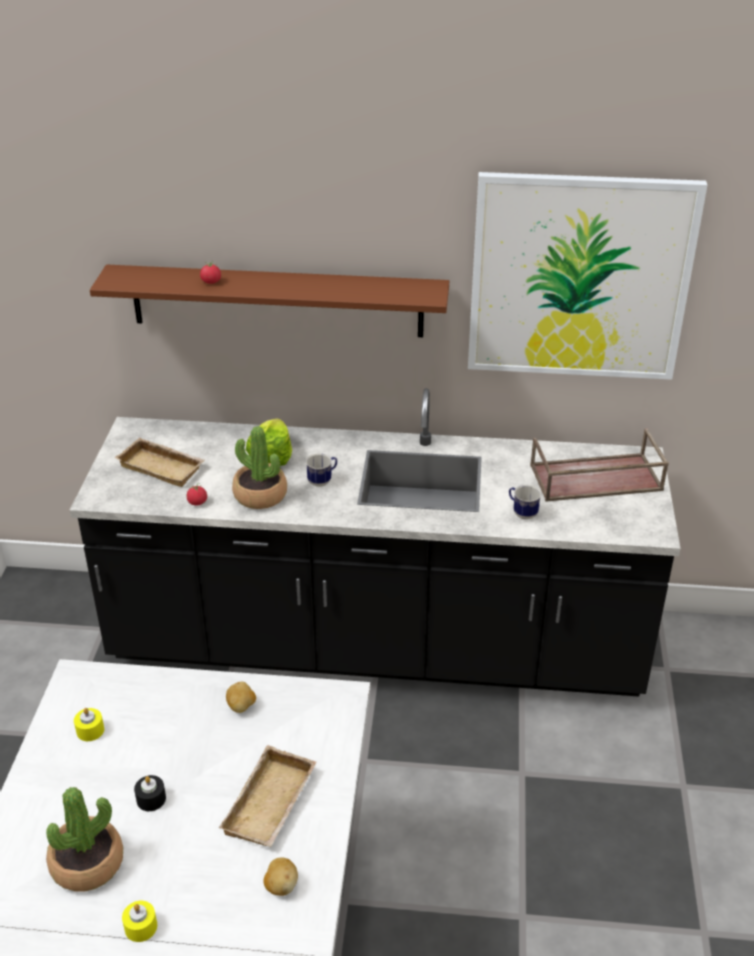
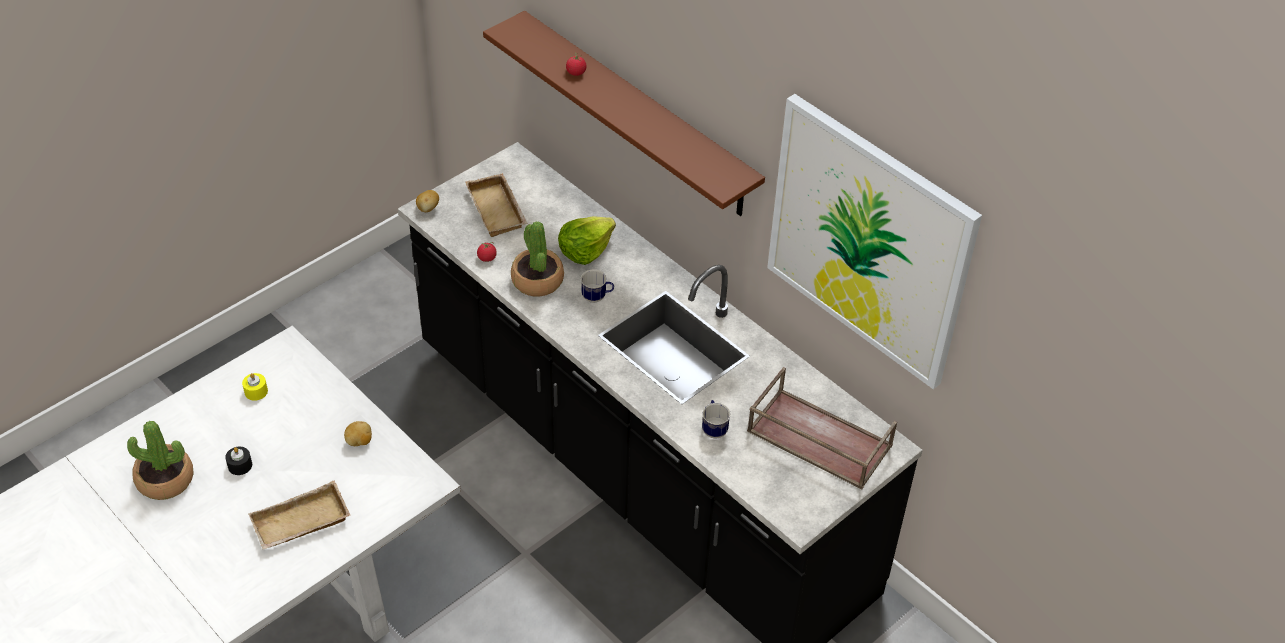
camera: 40 degrees right, 10 degrees up
(141, 927) = (151, 541): yellow candle -> none
(281, 886) = (248, 579): potato -> potato (428, 208)

